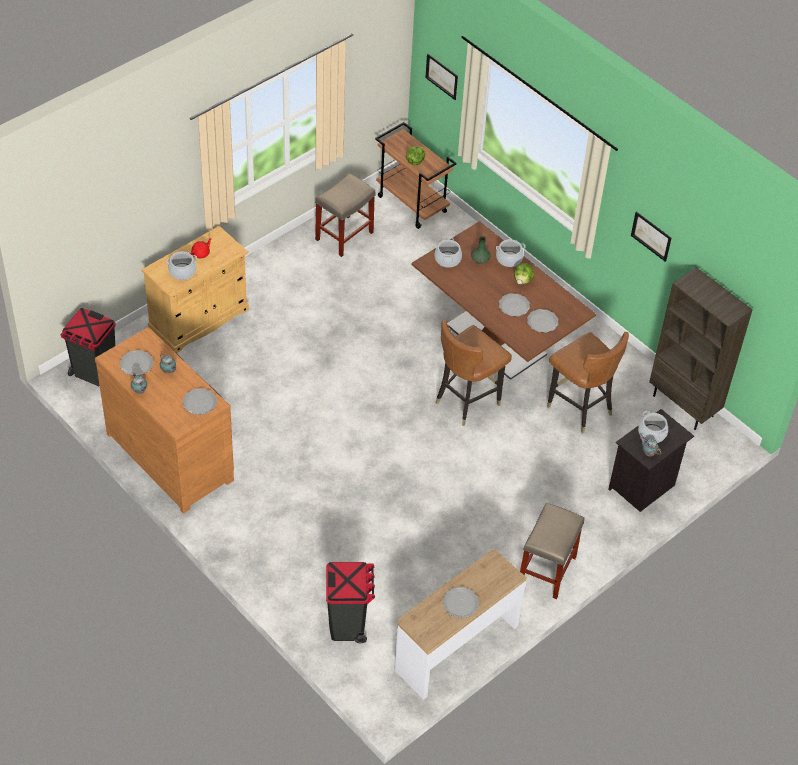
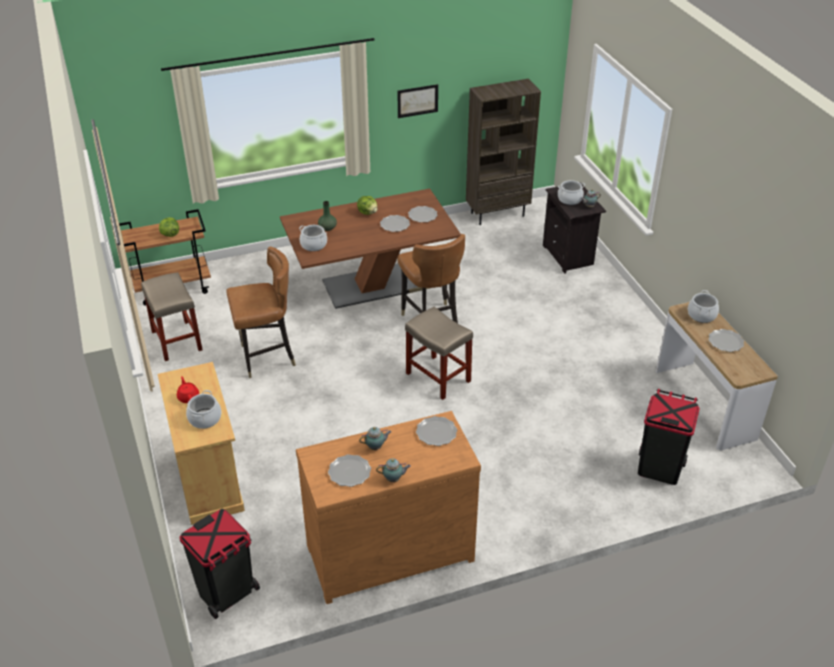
camera: 65 degrees left, 10 degrees down
(441, 76) = (137, 143): picture -> none
(509, 259) = (338, 213): cooking pot -> cooking pot (701, 315)
(547, 569) = (635, 328): beige stool -> beige stool (437, 377)
(579, 408) = (473, 263): brown chair -> brown chair (266, 358)

